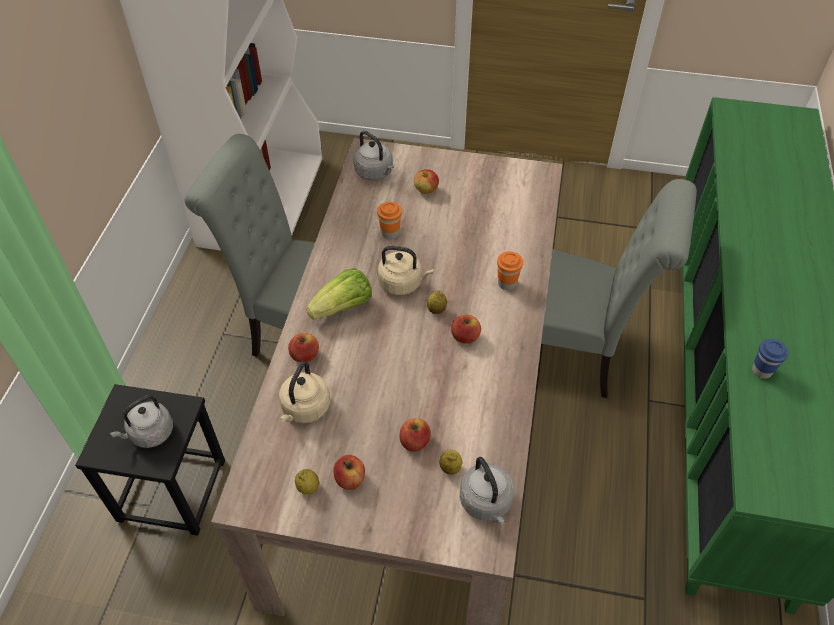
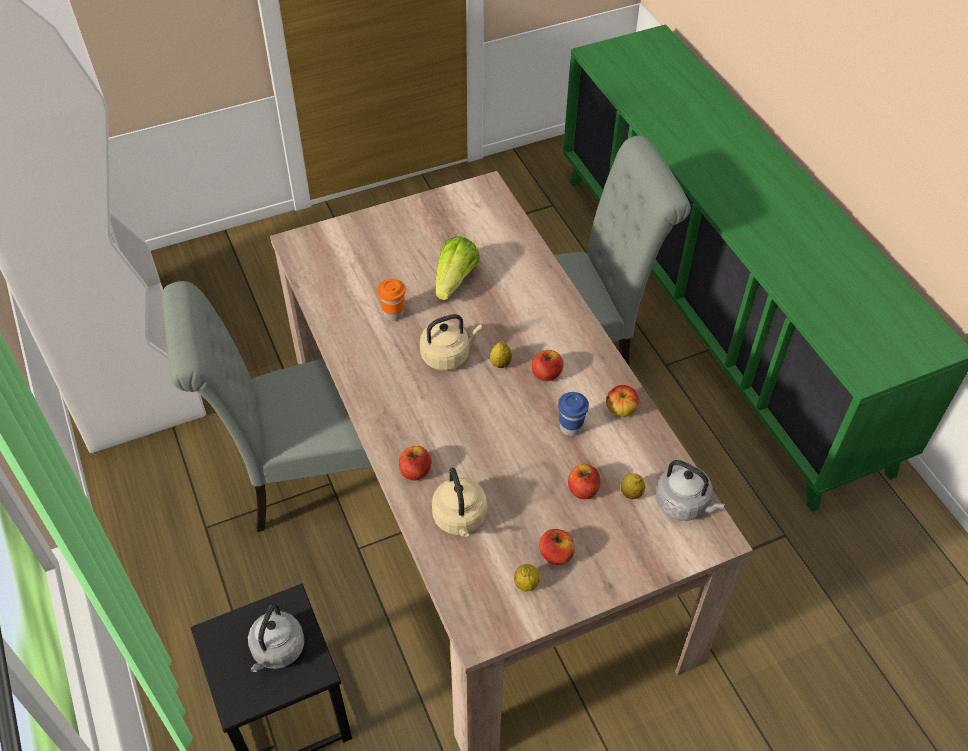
camera: 35 degrees left, 0 degrees up
(343, 307) = (411, 407): lettuce -> lettuce (455, 280)
(375, 173) = (325, 261): grey kettle -> none
(426, 190) = (391, 255): apple -> apple (621, 410)
(507, 283) = (542, 307): orange cup -> none
(761, 371) = (794, 276): blue cup -> blue cup (570, 427)

